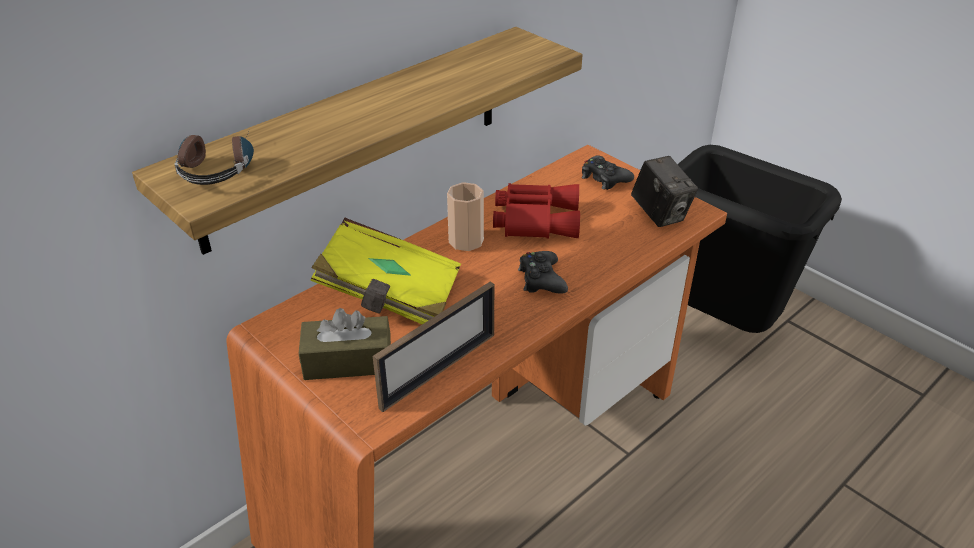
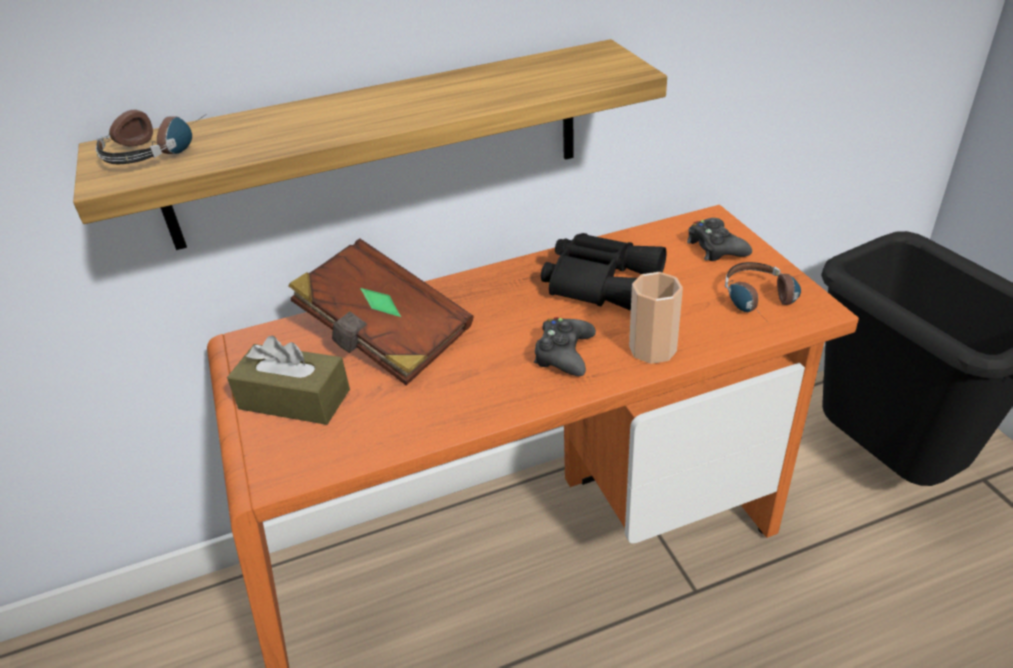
camera: 25 degrees right, 0 degrees up
(390, 295) = (385, 336): yellow book -> brown book
(439, 370) = (380, 434): picture frame -> none
(466, 241) = (506, 291): cup -> cup (652, 349)
(535, 218) = (601, 280): red binoculars -> black binoculars
(660, 214) = (763, 303): camera -> headphones

